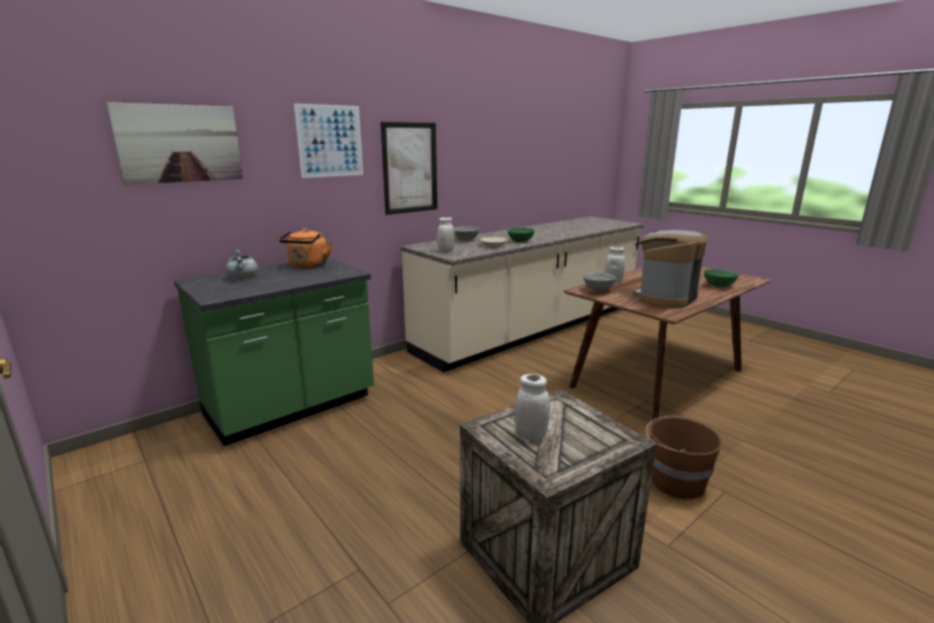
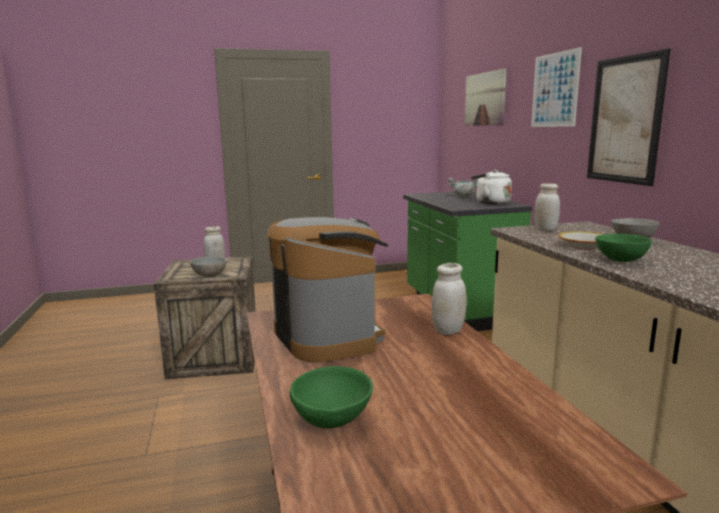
camera: 115 degrees right, 5 degrees down
(308, 266) = (490, 203): orange kettle -> white kettle
(597, 290) = (407, 308): grey bowl -> grey bowl (210, 275)
(675, 482) = (192, 433): brown bucket -> none

